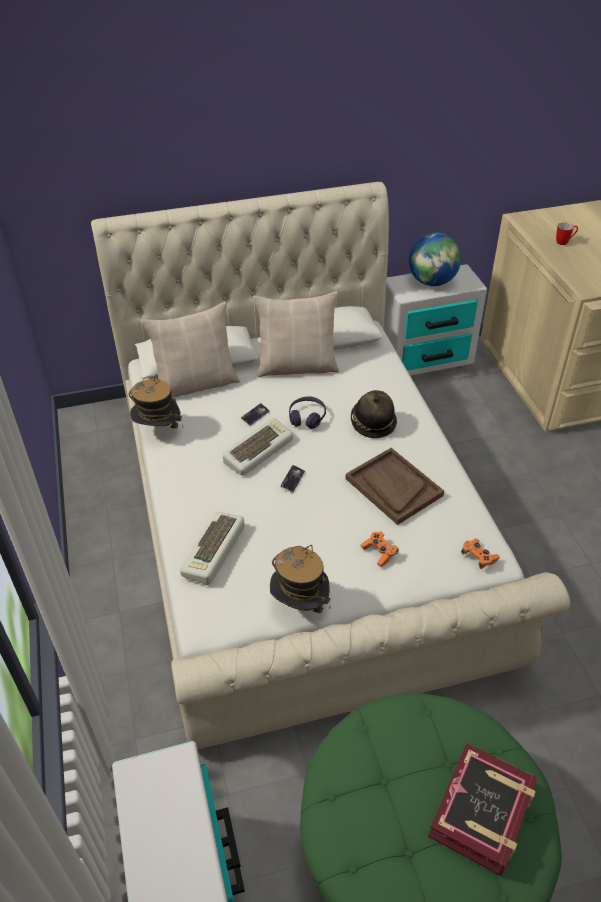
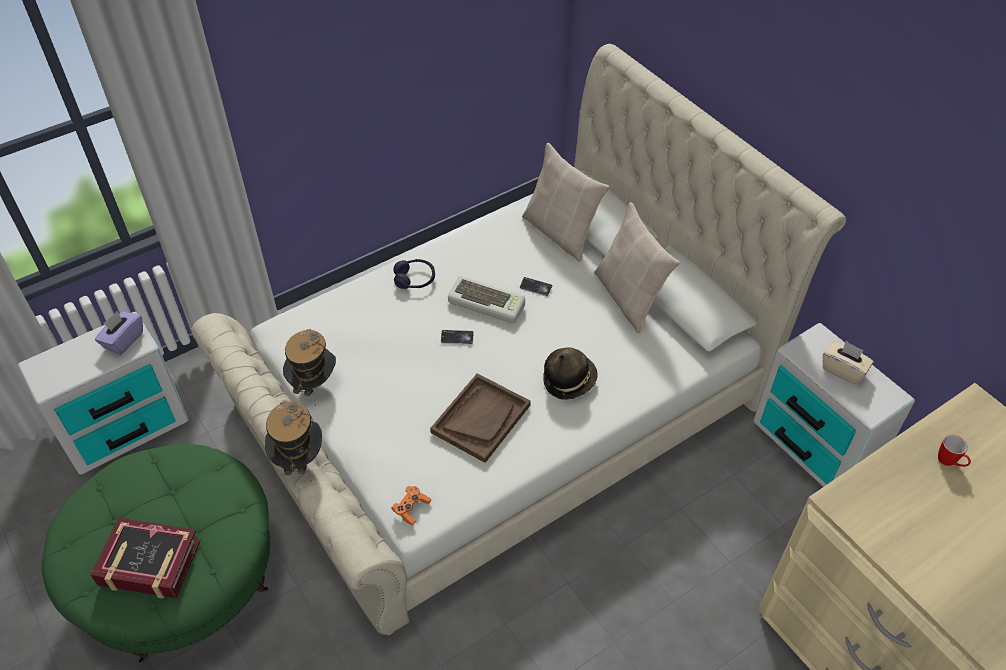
camera: 70 degrees right, 5 degrees up
(158, 431) = (483, 230): hat -> hat (299, 460)
(162, 780) = (123, 340): none -> purple tissue box
(215, 552) = (351, 311): keyboard -> none
(307, 417) = (552, 326): purple headphones -> purple headphones (414, 279)
(379, 552) = (391, 426): orange game controller -> none
(432, 282) = (843, 370): globe -> beige tissue box

